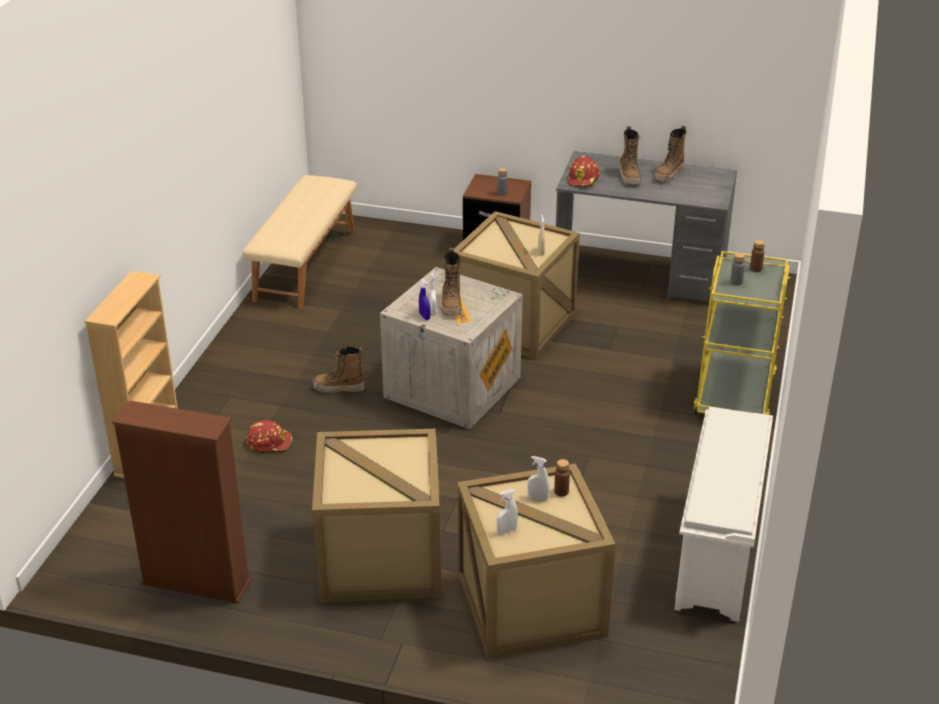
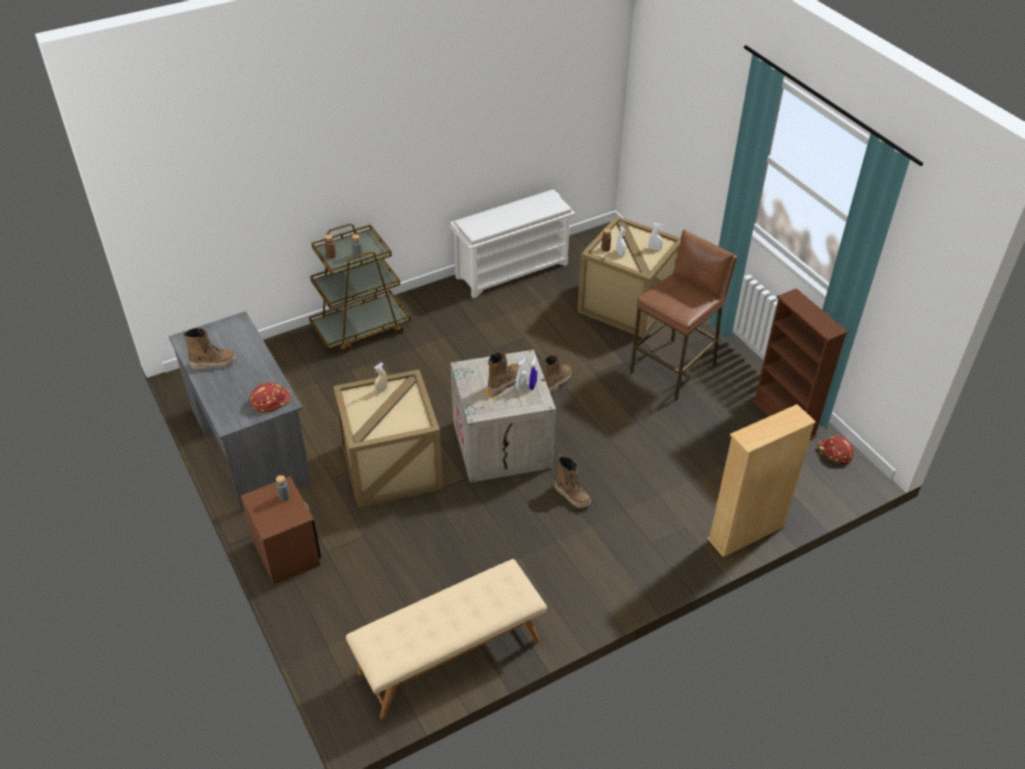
camera: 135 degrees left, 10 degrees up
(269, 442) = (660, 483): red hard hat -> red hard hat (834, 453)
(378, 560) = (674, 369): crate -> brown stool
(629, 177) = (240, 380): boot -> boot (556, 382)
(734, 394) = (361, 328): yellow cart -> brown cart

